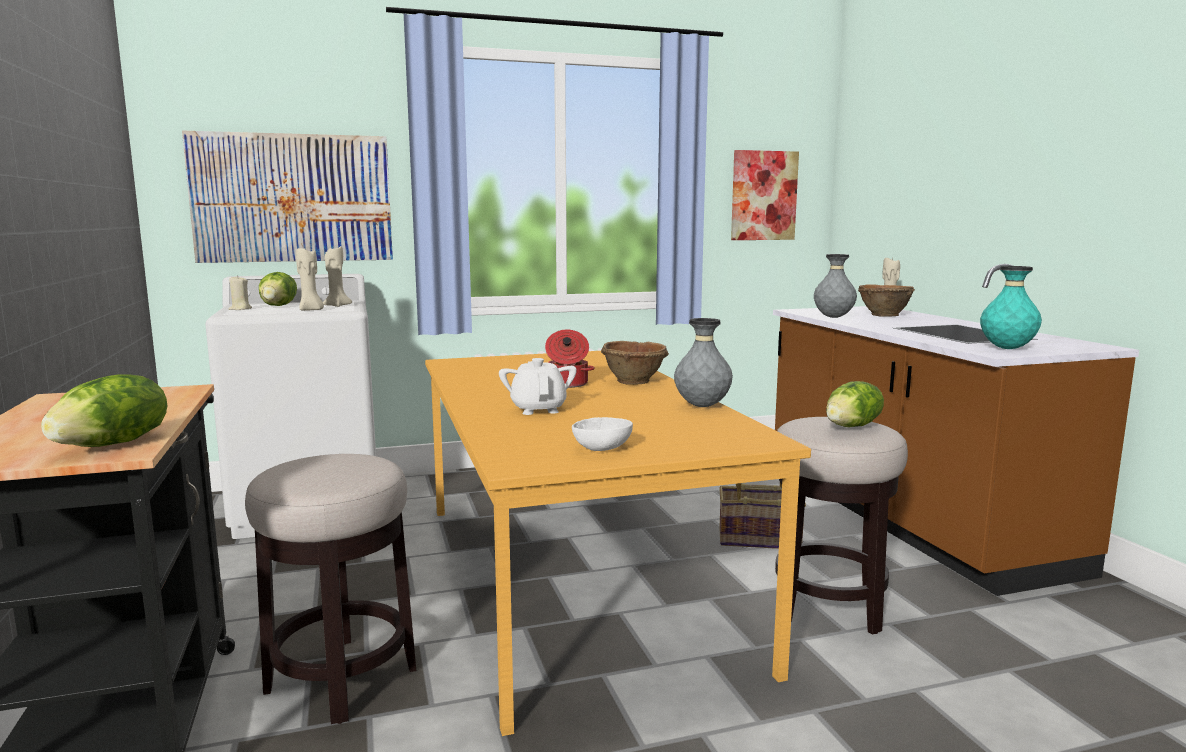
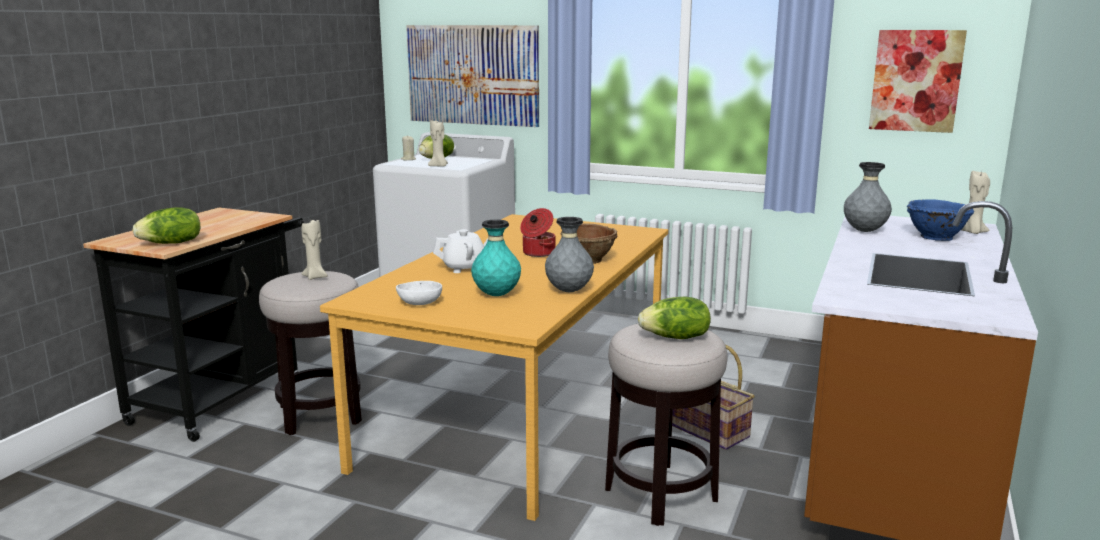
camera: 40 degrees right, 5 degrees up
(337, 306) = (467, 163): beige candle -> beige candle (315, 277)
(538, 409) = (465, 268): white teapot -> white teapot turned 45 degrees clockwise
(883, 315) = (935, 237): brown bowl -> blue bowl
(1007, 349) = (877, 297): turquoise vase -> turquoise vase (496, 295)

